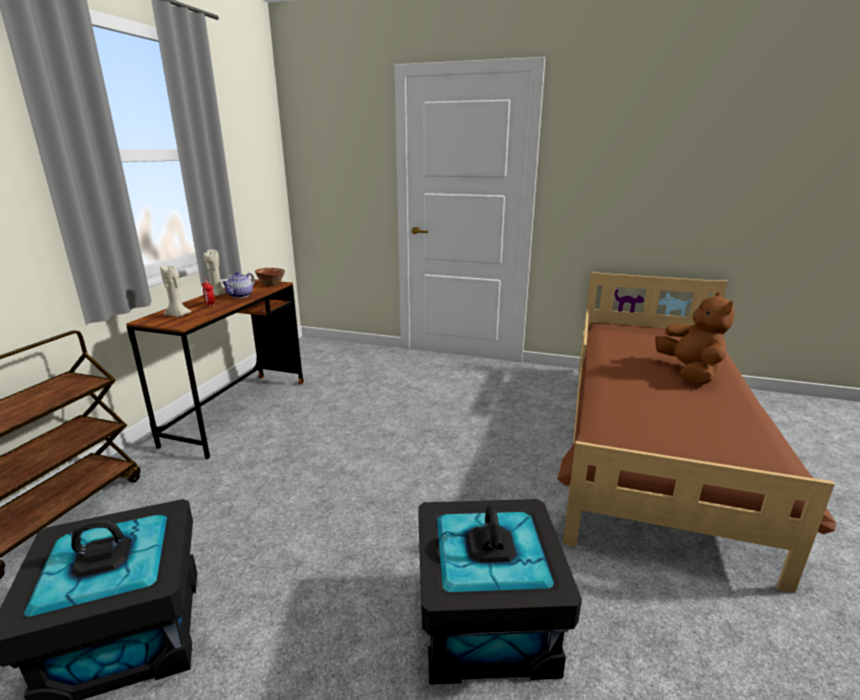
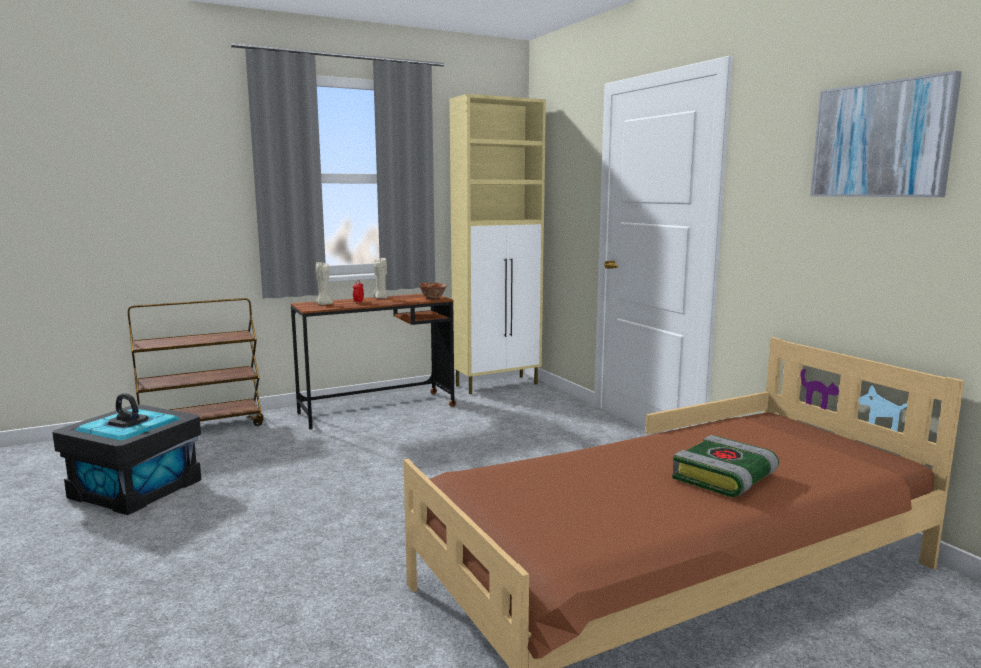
camera: 45 degrees right, 10 degrees down
(241, 296) = (391, 301): teapot -> none
(300, 352) = (498, 385): none -> beige cabinet
(485, 622) = (265, 585): black storage box -> none
(675, 134) = (881, 140): none -> picture
(689, 372) = (724, 478): brown plush toy -> book

